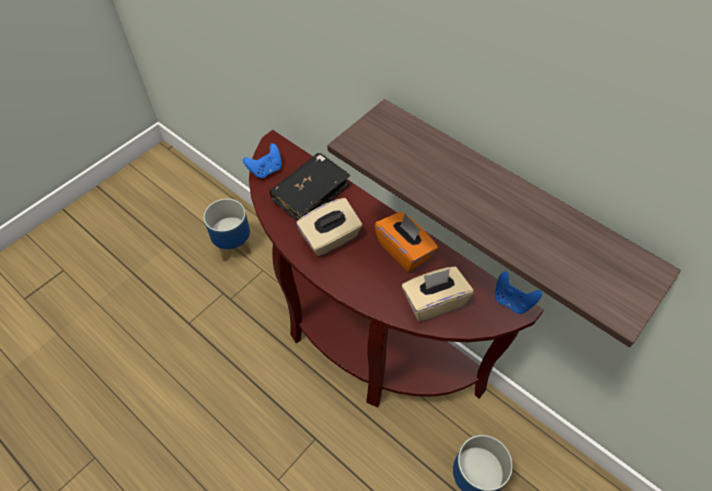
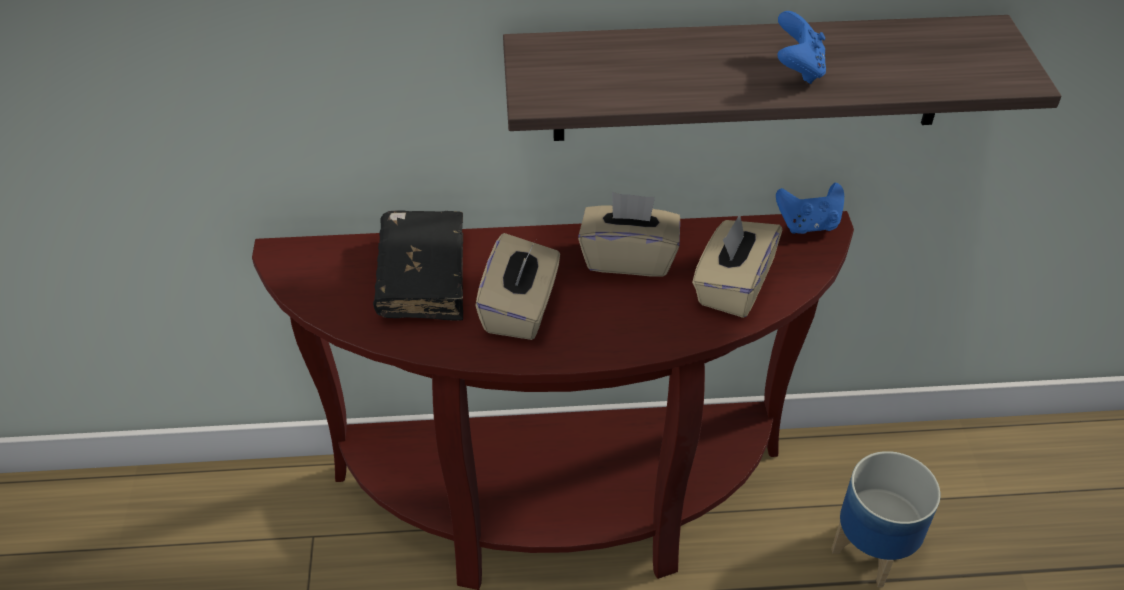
camera: 45 degrees left, 10 degrees down
(234, 246) = (225, 539): planter -> none
(266, 170) = (316, 292): blue game controller -> blue game controller (798, 69)
(404, 250) = (628, 258): orange tissue box -> beige tissue box

